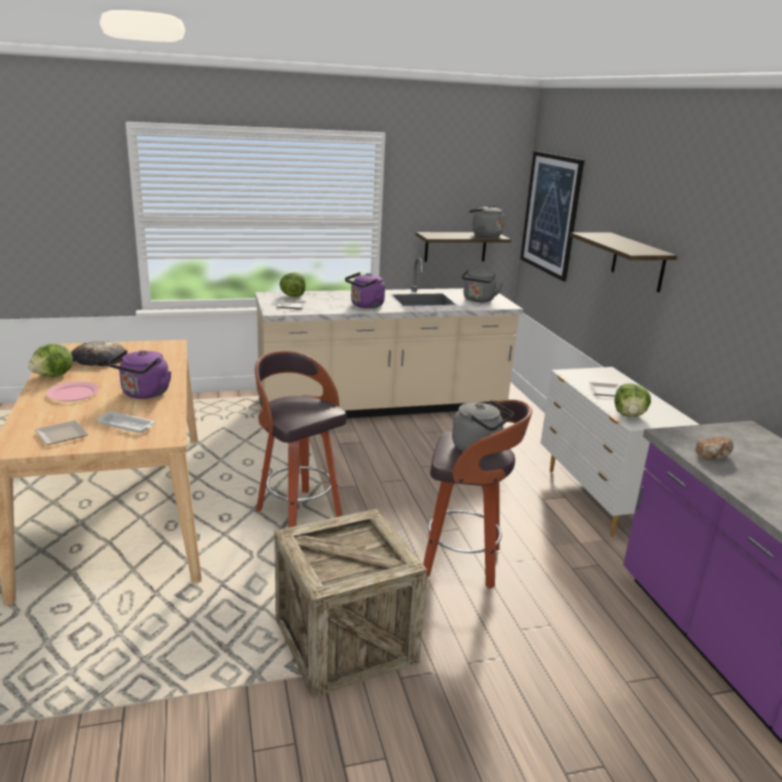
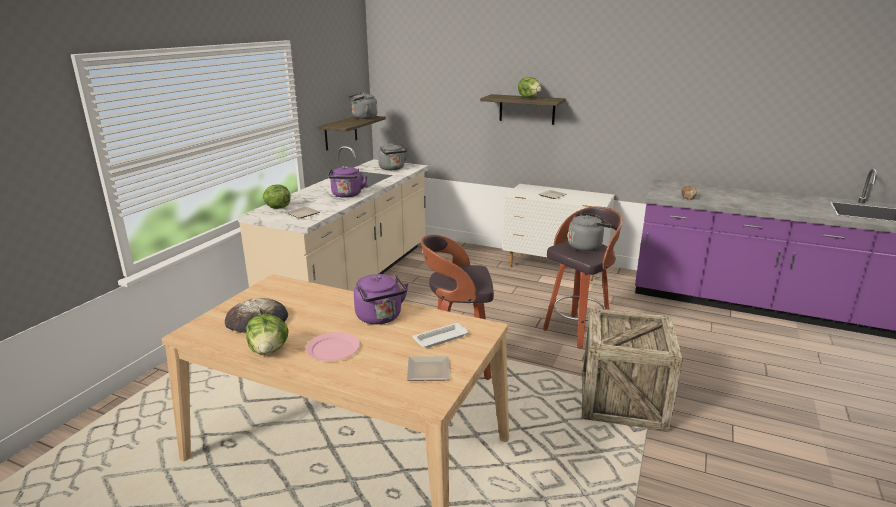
camera: 50 degrees left, 0 degrees up
(551, 214) = (410, 91): picture -> none
(629, 415) = (588, 202): lettuce -> lettuce (529, 97)

